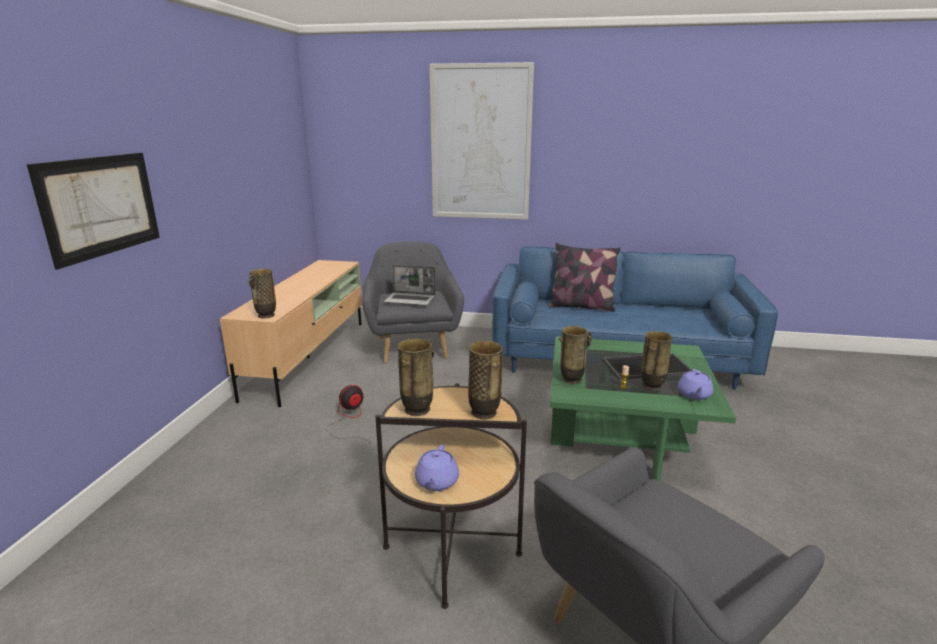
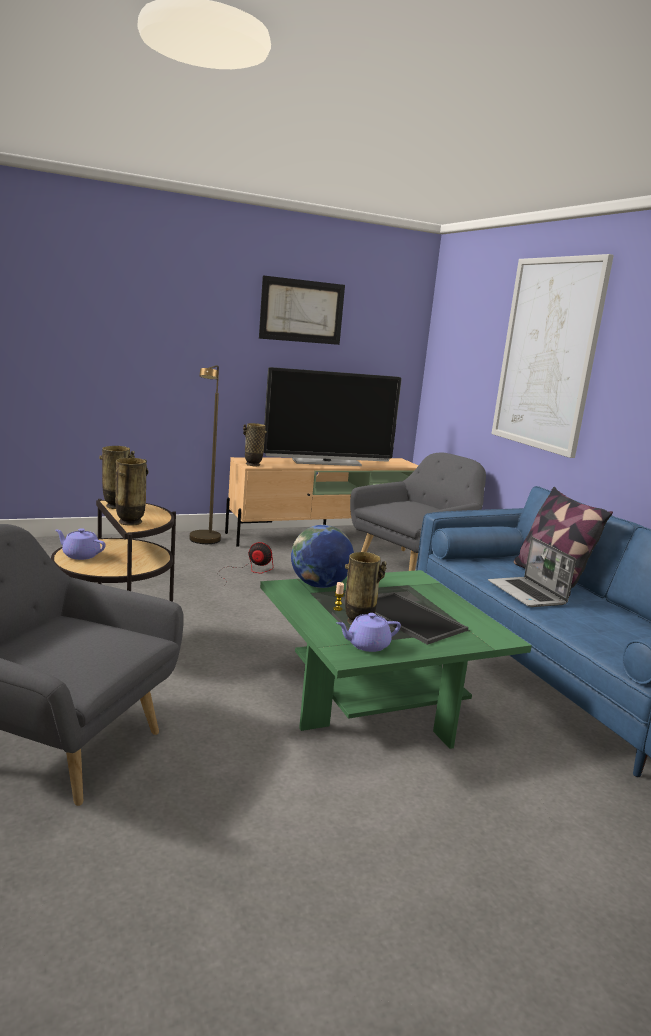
camera: 55 degrees right, 5 degrees down
(101, 206) = (142, 340): picture -> picture (302, 311)
(245, 422) = (204, 542): none -> brown floor lamp
(298, 286) = (326, 462): none -> television
(411, 300) = (402, 507): laptop -> laptop (527, 594)
(437, 482) = (80, 555): purple teapot -> purple teapot turned 45 degrees clockwise
(572, 380) = (319, 585): vase -> globe

